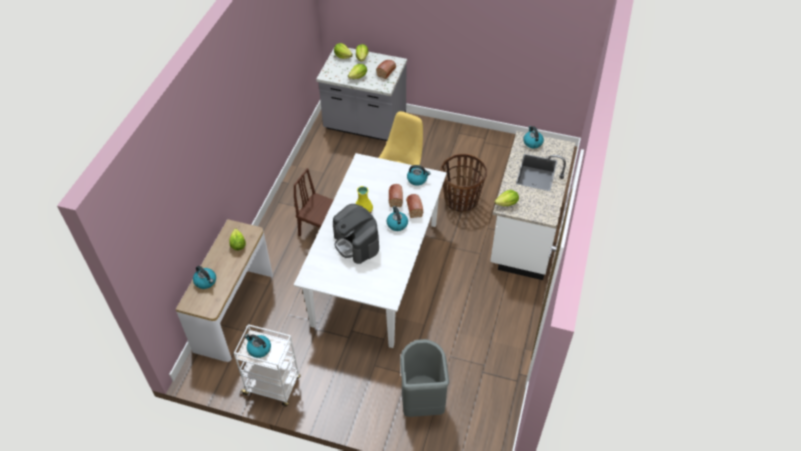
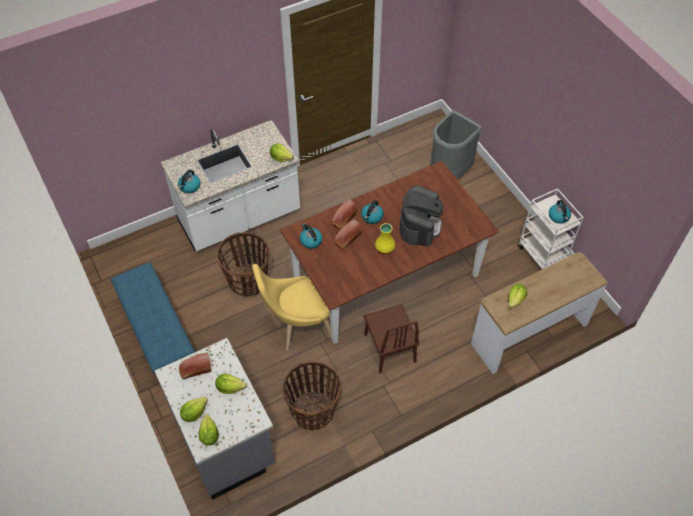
camera: 135 degrees left, 5 degrees up
(206, 281) = (566, 287): kettle -> none
(333, 168) = (313, 411): none -> basket
(377, 273) = (386, 276): white dining table -> brown dining table
(468, 138) = (158, 335): none -> blue bench

